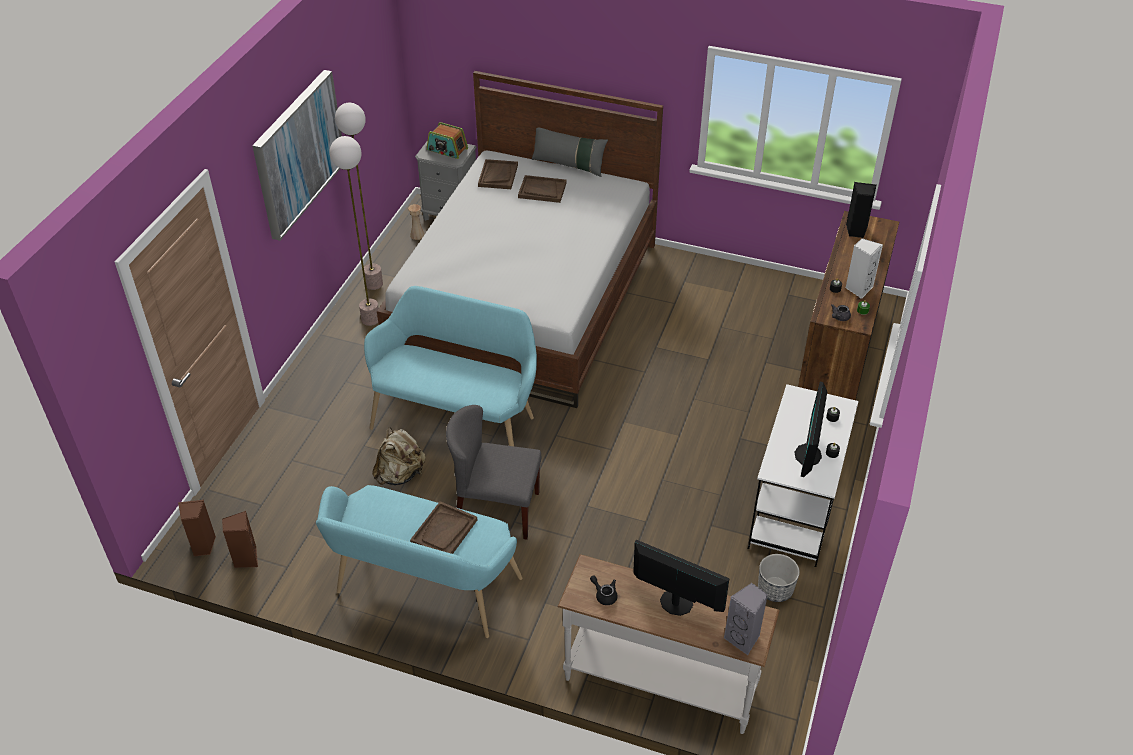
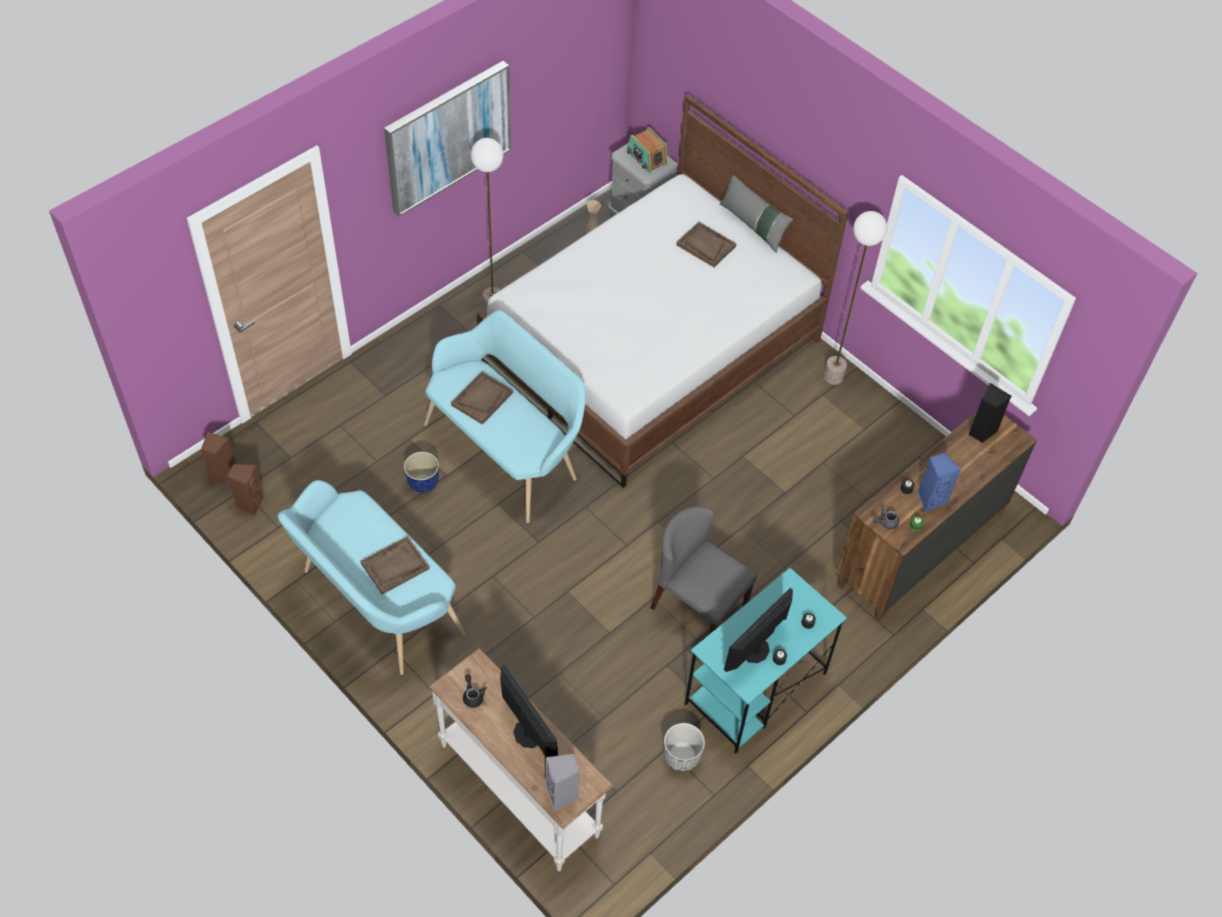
camera: 25 degrees right, 10 degrees up
(374, 283) = (519, 269): floor lamp -> floor lamp (833, 376)
(400, 474) = (423, 483): beige backpack -> planter
(496, 510) = (484, 558): grey chair -> grey chair (698, 607)
(498, 175) = (674, 210): brown tray -> brown tray (482, 398)
(794, 511) = (755, 689): white desk -> turquoise desk
(858, 288) = (930, 499): white speaker -> blue speaker

